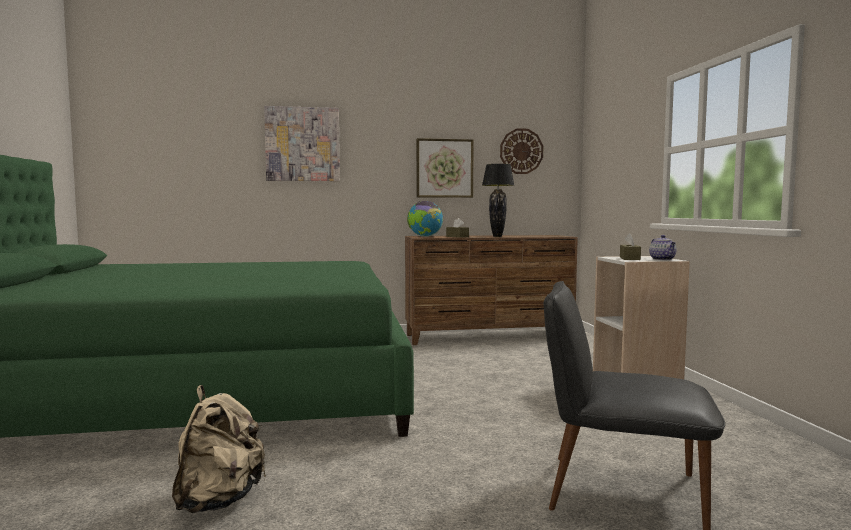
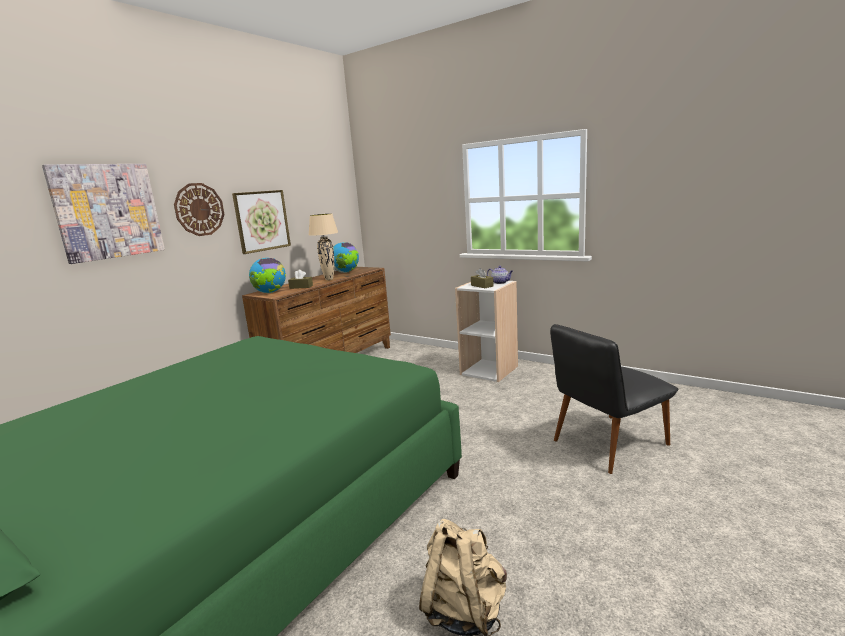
camera: 45 degrees left, 10 degrees up
(497, 236) = (329, 279): black table lamp -> beige table lamp
(521, 151) = (318, 197): wall clock -> wall clock (199, 209)
(530, 235) = (345, 272): none -> globe

